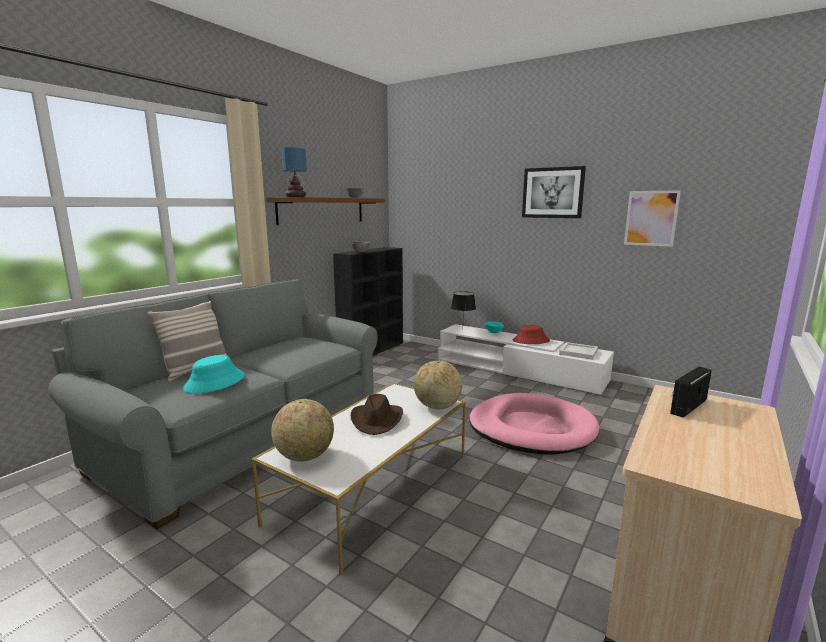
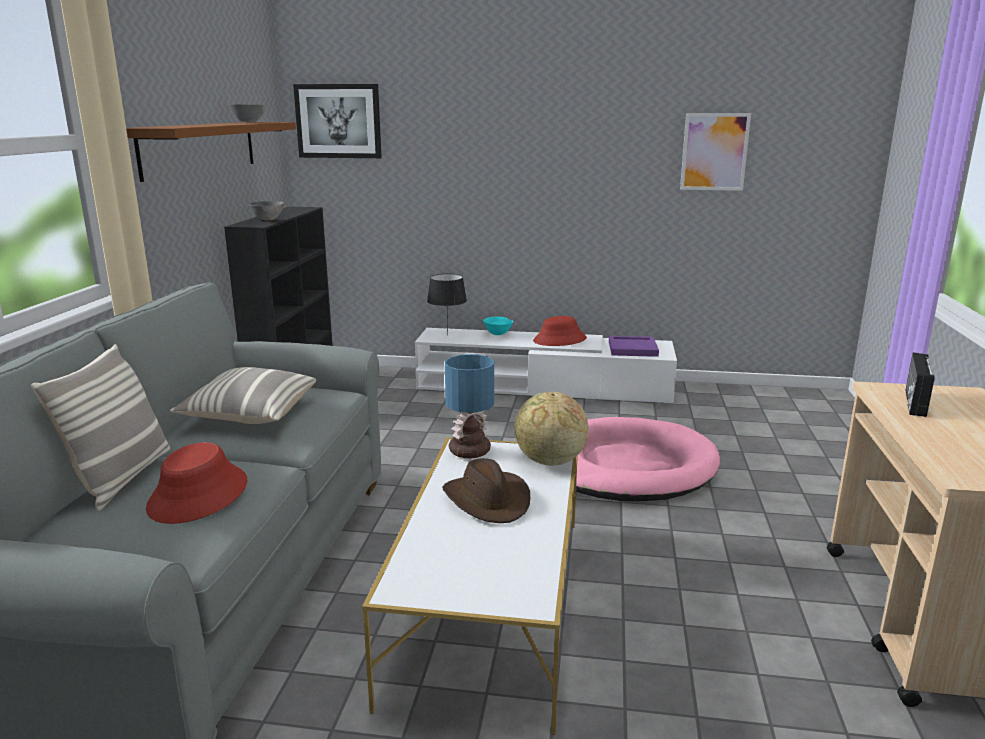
camera: 25 degrees left, 5 degrees up
(215, 382) = (199, 495): turquoise hat -> red hat
(285, 350) = (249, 414): none -> pillow
(296, 197) = (176, 126): table lamp -> table lamp (470, 450)
(305, 456) = (443, 579): globe -> none
(552, 193) = (576, 113): picture -> picture (338, 121)
(579, 352) = (633, 348): white tray -> purple tray

